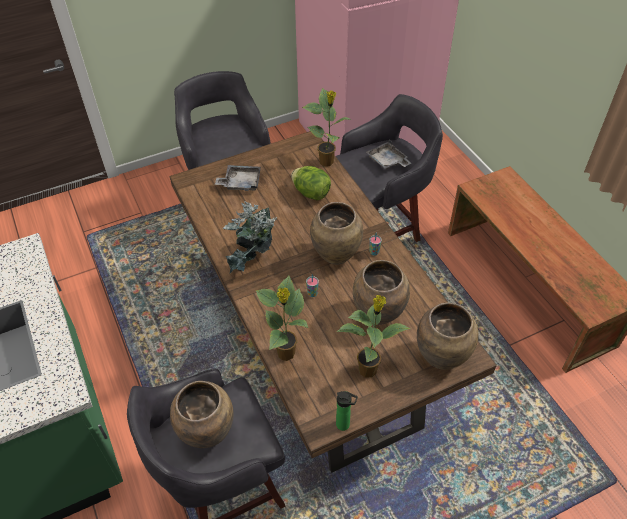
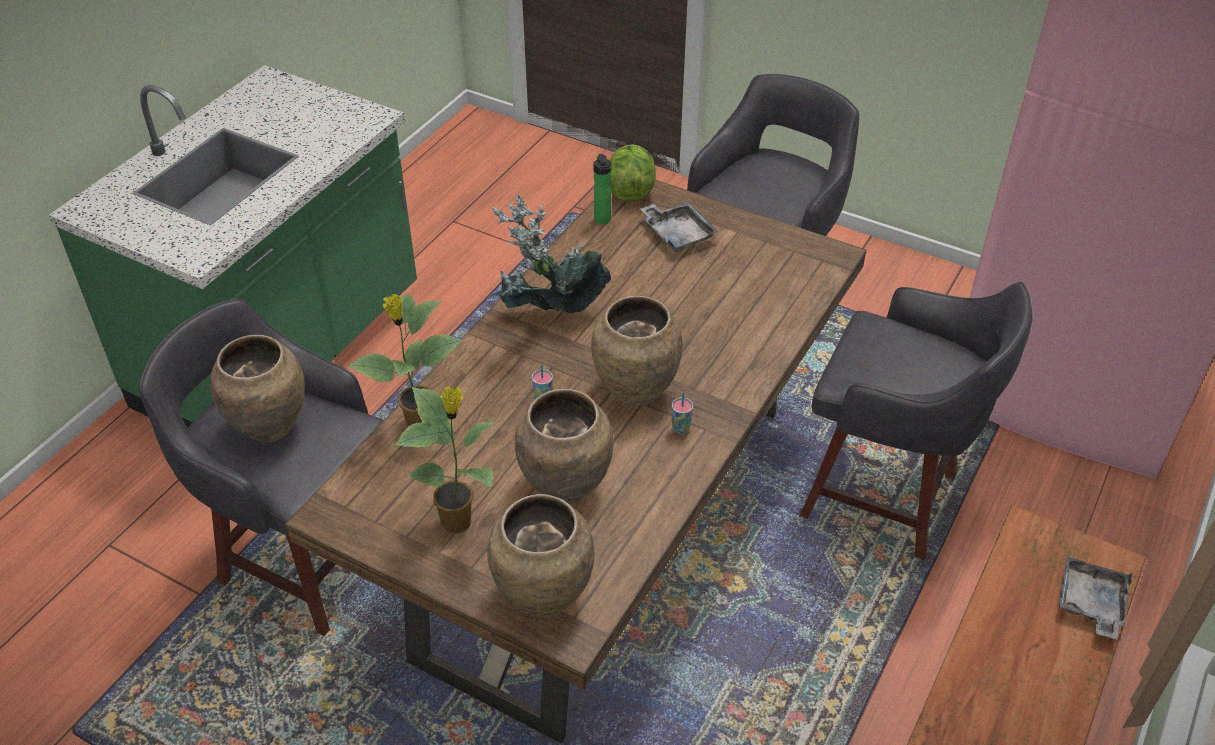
camera: 55 degrees right, 5 degrees down
(311, 193) = (730, 309): lettuce -> lettuce (630, 191)
(327, 162) = (811, 295): potted plant -> none
(345, 425) = (347, 539): bottle -> bottle (603, 221)
(387, 161) = (916, 370): grey tray -> grey tray (1090, 604)

